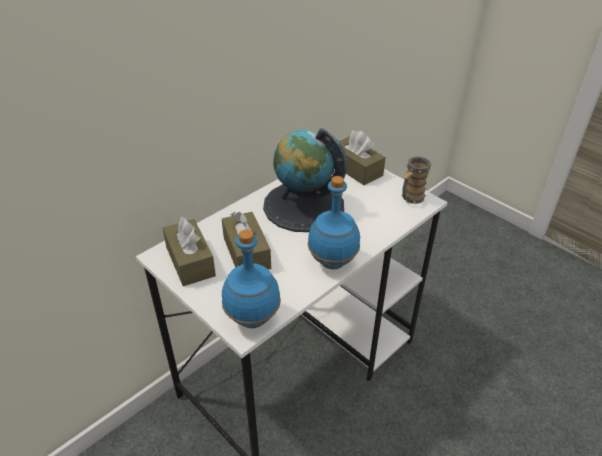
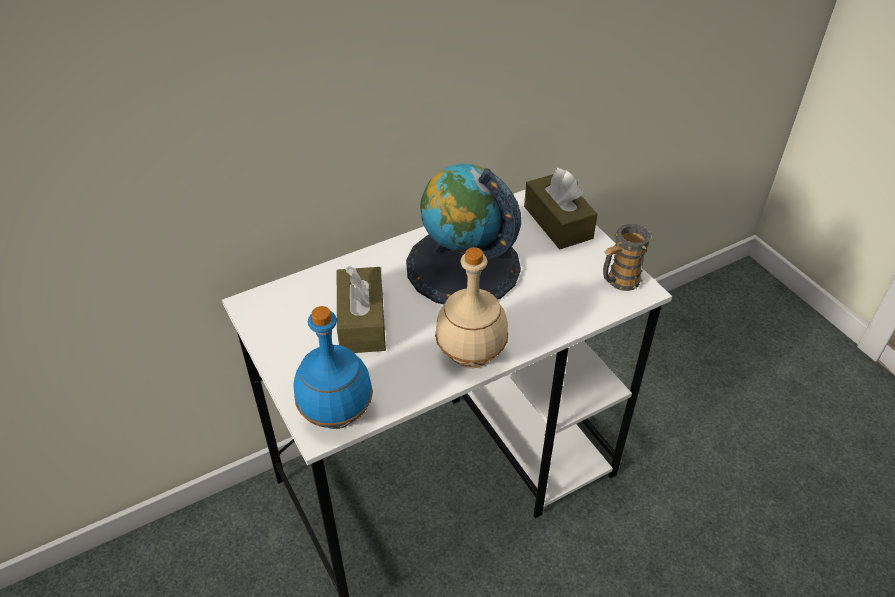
camera: 15 degrees right, 5 degrees up
(190, 261) = (286, 320): brown tissue box -> none
(333, 262) = (472, 357): blue bottle -> beige bottle

